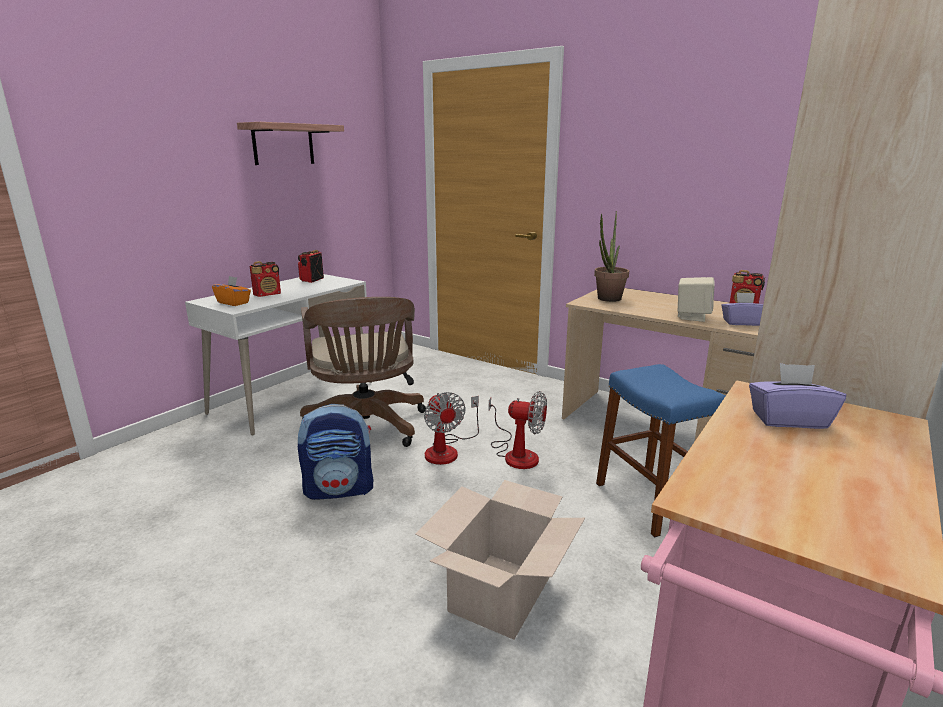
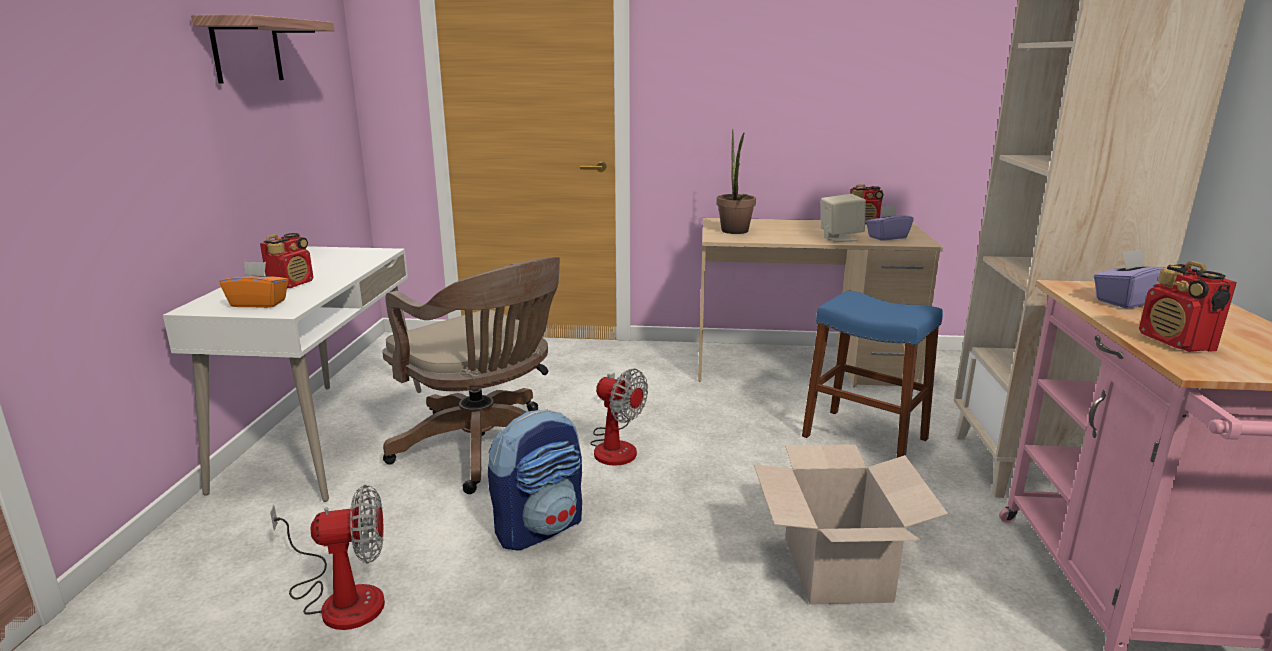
camera: 30 degrees left, 0 degrees up
(311, 280) = (319, 257): radio -> radio (1176, 343)
(516, 453) = (693, 429): fan -> fan (341, 598)

